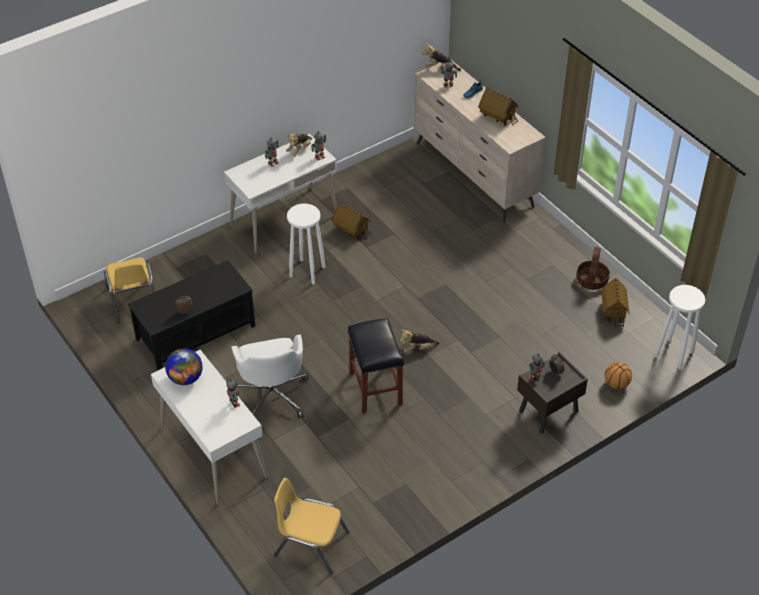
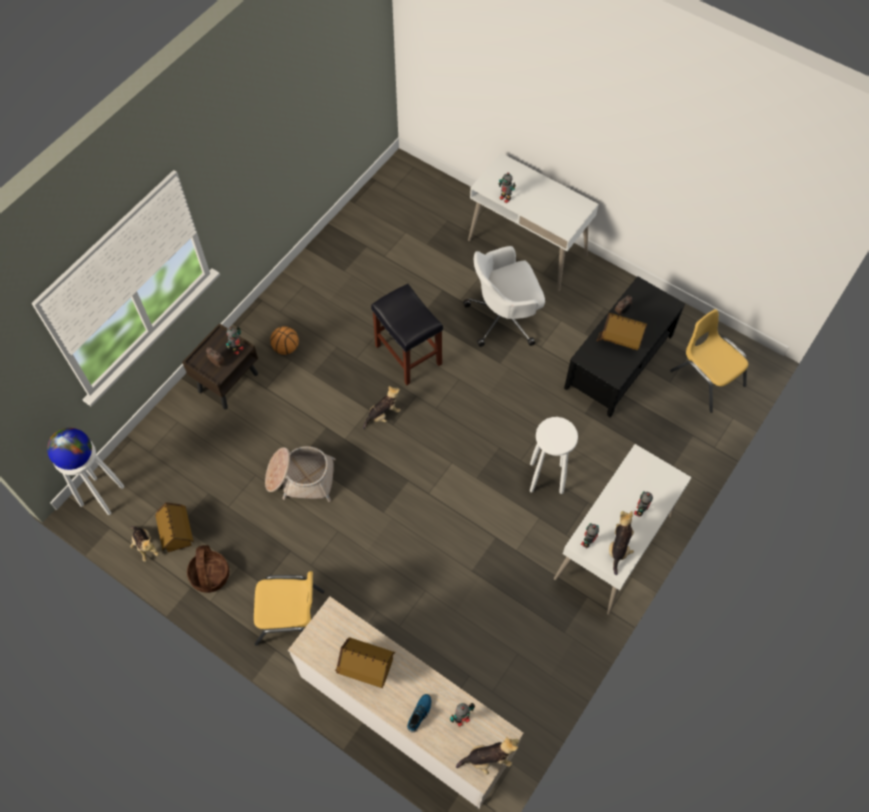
camera: 160 degrees right, 15 degrees up
(185, 378) = (563, 208): globe -> globe (76, 457)
(272, 395) = (504, 317): white office chair -> white office chair turned 75 degrees counterclockwise
(311, 544) = (403, 199): yellow chair -> yellow chair (290, 617)
(352, 231) = (524, 557): toy house -> toy house (620, 340)
(504, 322) = (300, 478): none -> basket
(616, 384) = (162, 436): basketball -> basketball (286, 347)
(640, 311) = (145, 546): none -> plush toy

